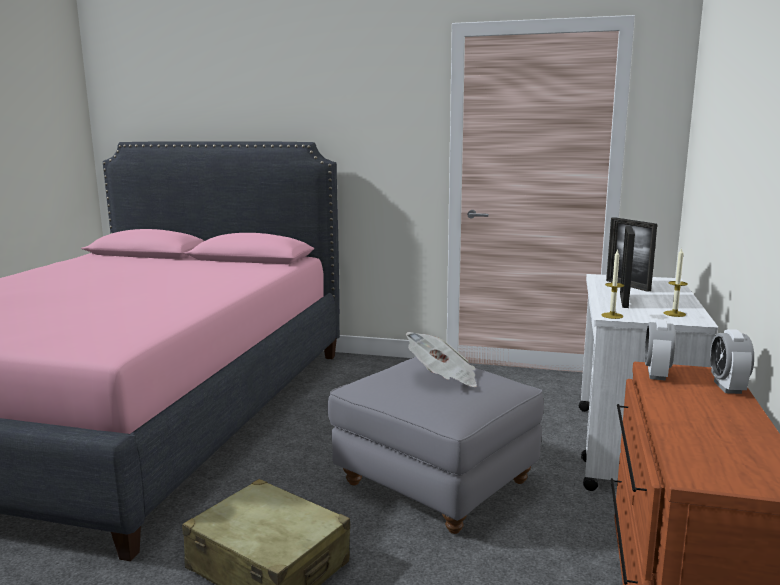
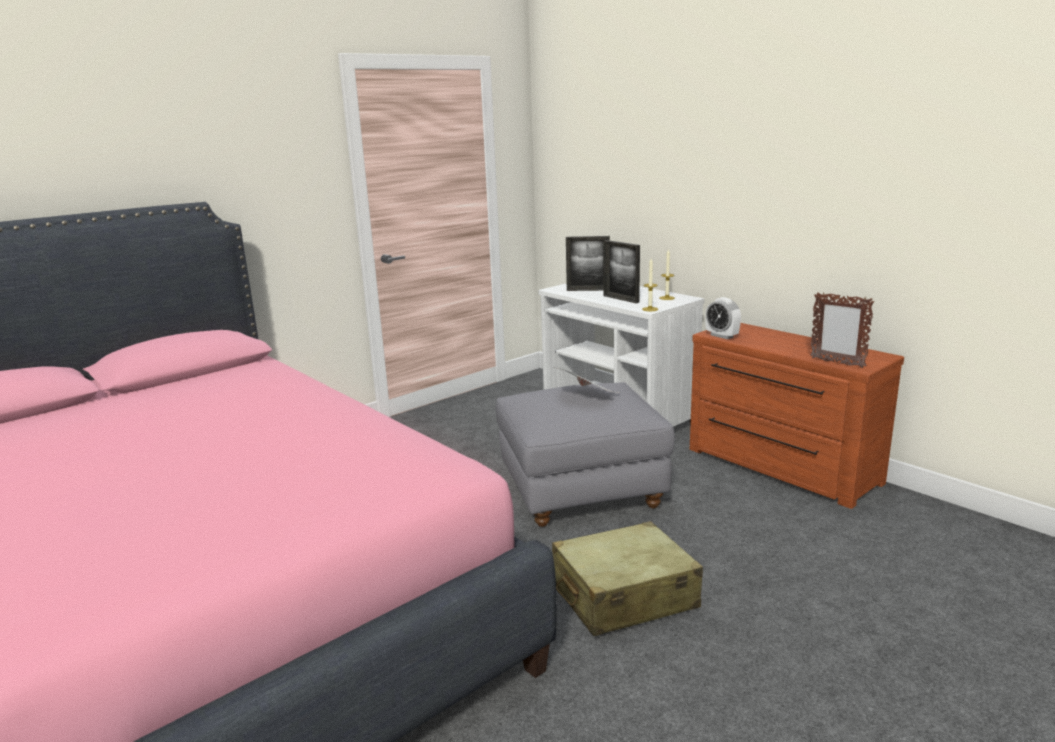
camera: 55 degrees left, 5 degrees up
(682, 456) = (836, 362): none -> picture frame
(727, 387) = (758, 330): alarm clock -> none

